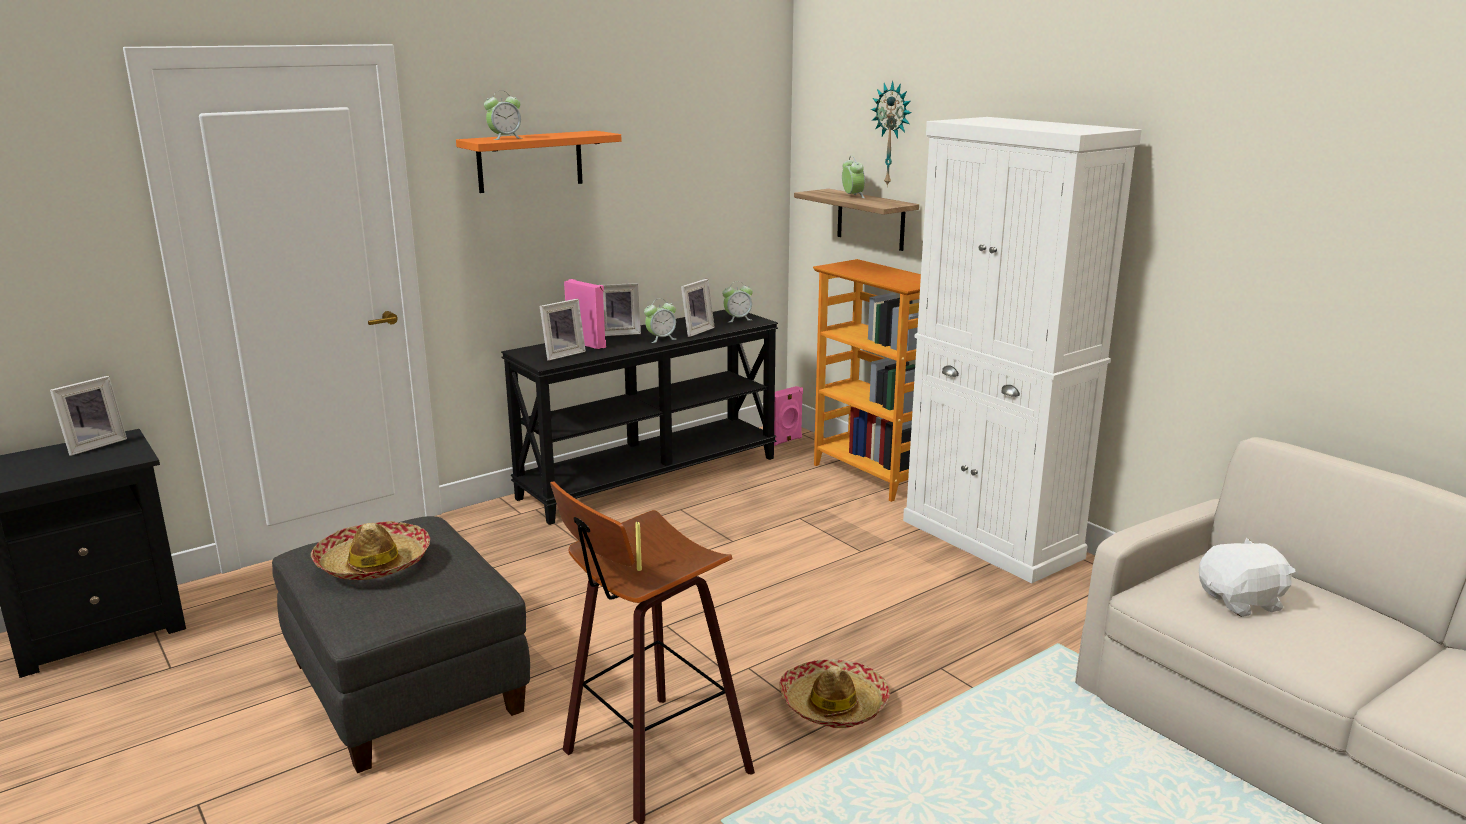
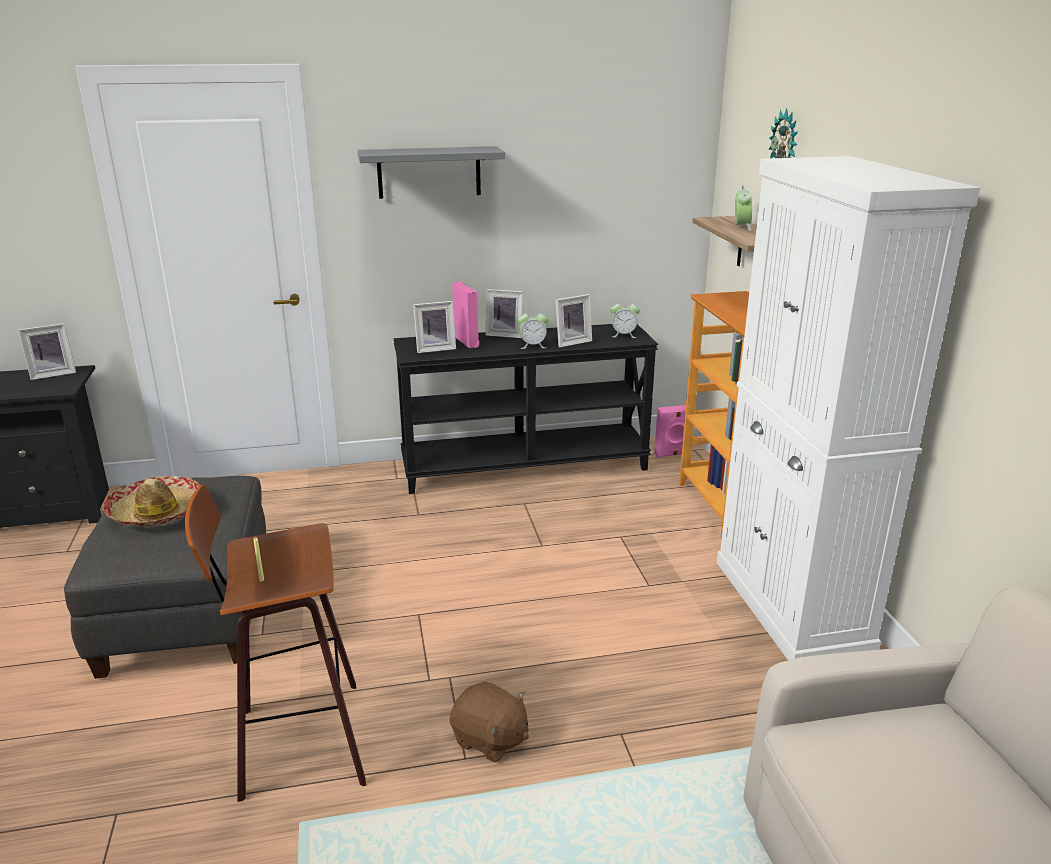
camera: 25 degrees right, 5 degrees up
(505, 138) = (395, 151): alarm clock -> none
(530, 161) = (429, 172): orange shelf -> grey shelf
(834, 704) = (490, 740): hat -> brown plush toy
(1241, 602) = (906, 786): white plush toy -> none

